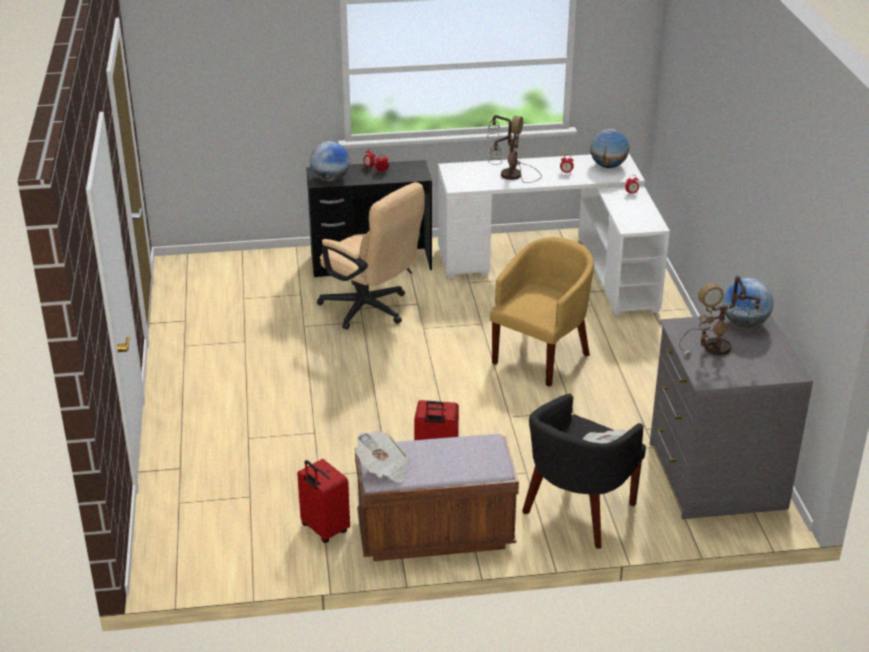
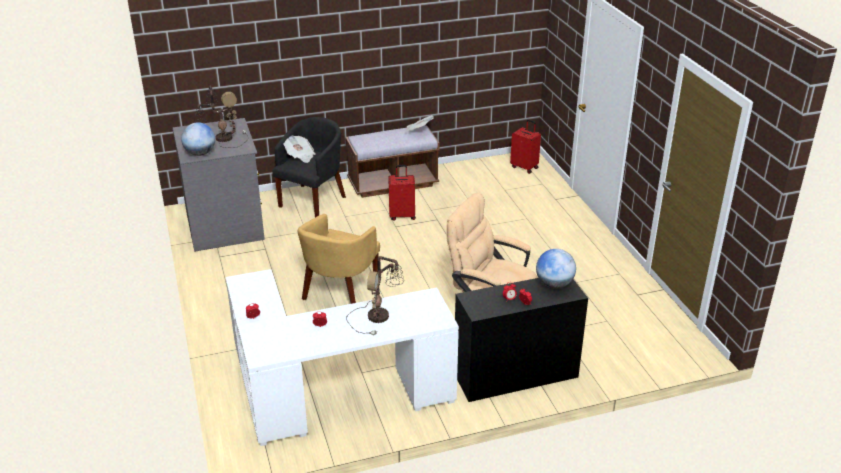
camera: 170 degrees right, 0 degrees up
(324, 529) = (454, 180): red suitcase -> red suitcase (524, 167)
(608, 166) = (274, 342): globe -> none

